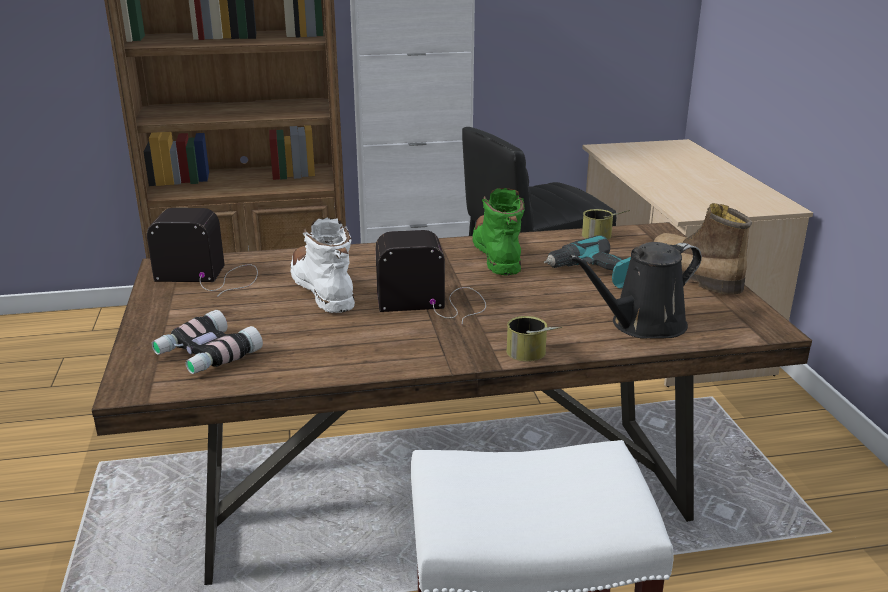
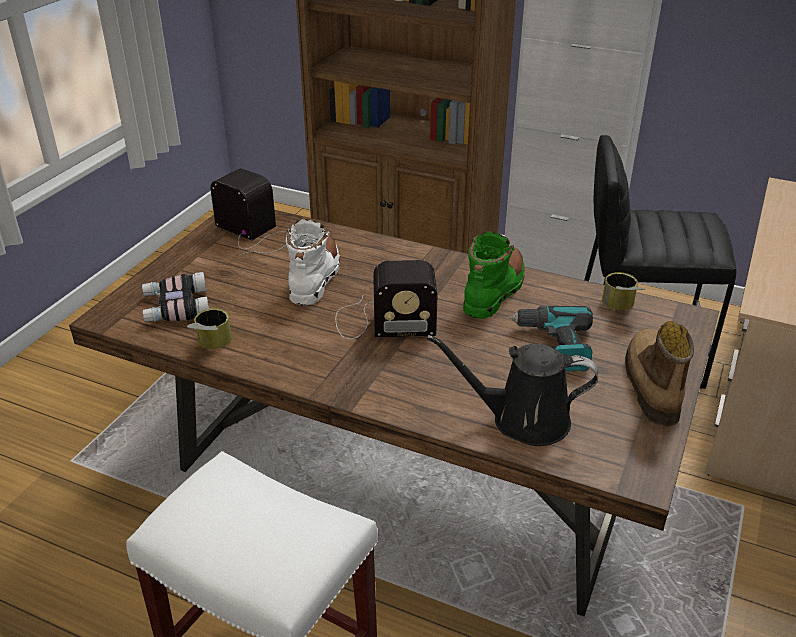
camera: 35 degrees right, 10 degrees up
(434, 302) = (381, 322): radio -> radio turned 150 degrees clockwise
(532, 357) = (387, 410): can -> can (211, 345)

